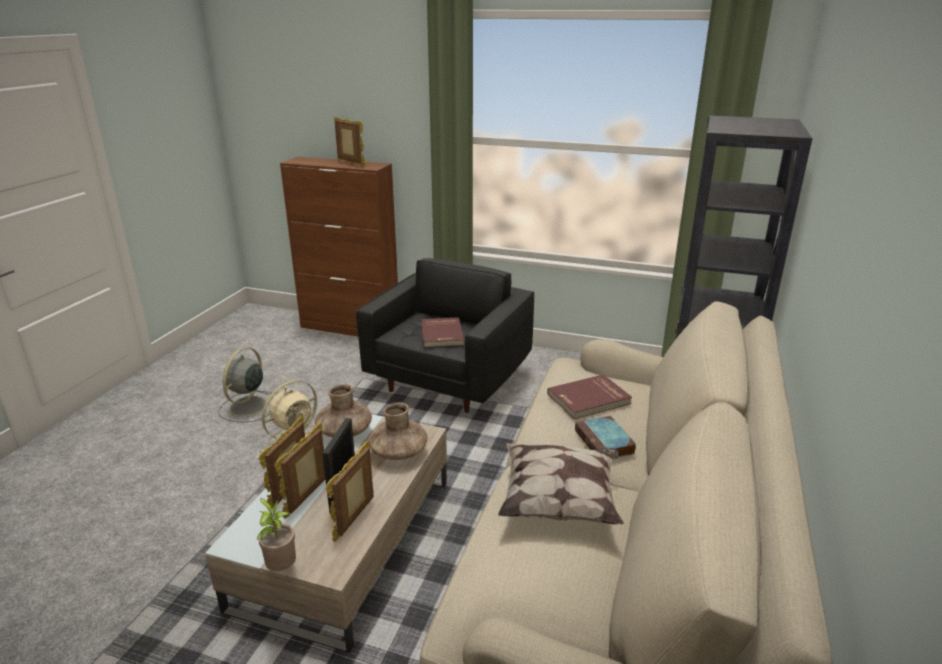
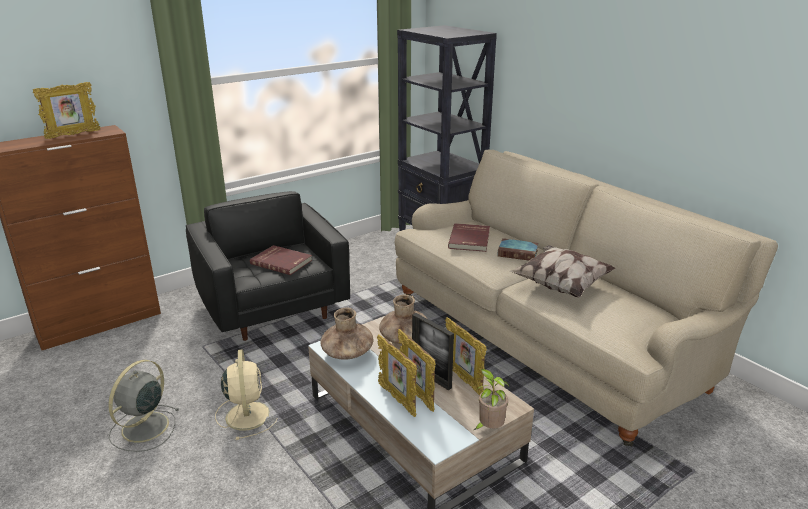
camera: 55 degrees left, 0 degrees up
(247, 407) = (143, 428): grey fan -> grey fan turned 60 degrees clockwise
(350, 163) = (73, 135): picture frame -> picture frame turned 150 degrees clockwise

